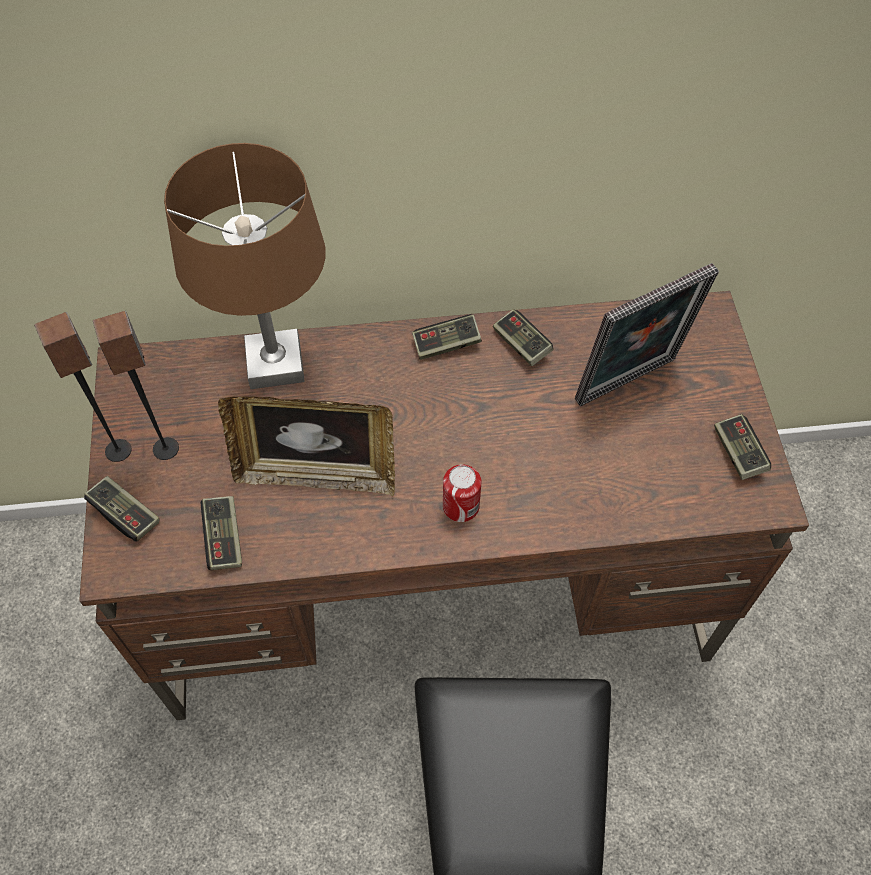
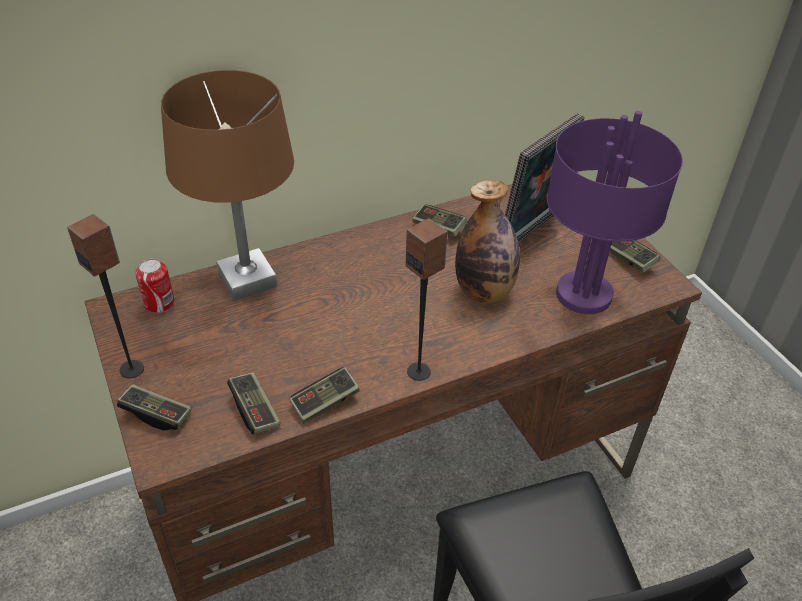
camera: 20 degrees left, 15 degrees down
(166, 448) = (176, 358): speaker -> speaker (419, 371)
(316, 474) = (315, 346): picture frame -> none
(446, 344) = (381, 239): game controller -> game controller (325, 402)
(461, 506) = (443, 340): can -> can (159, 303)
(537, 451) = (484, 291): none -> bottle
(654, 490) = (583, 296): none -> purple table lamp

